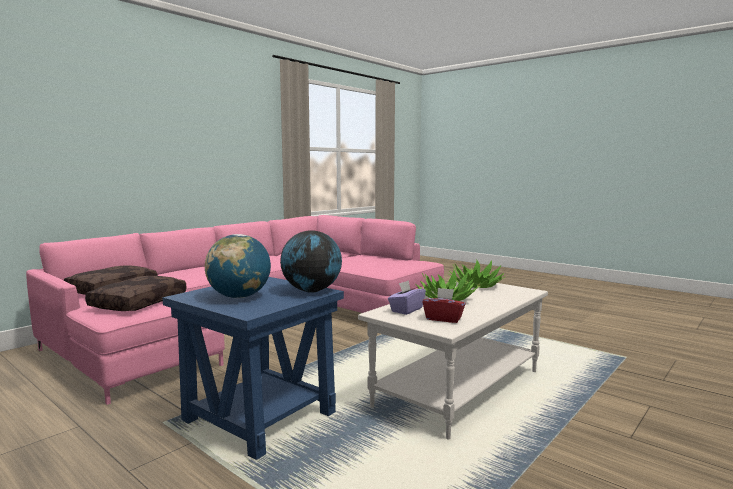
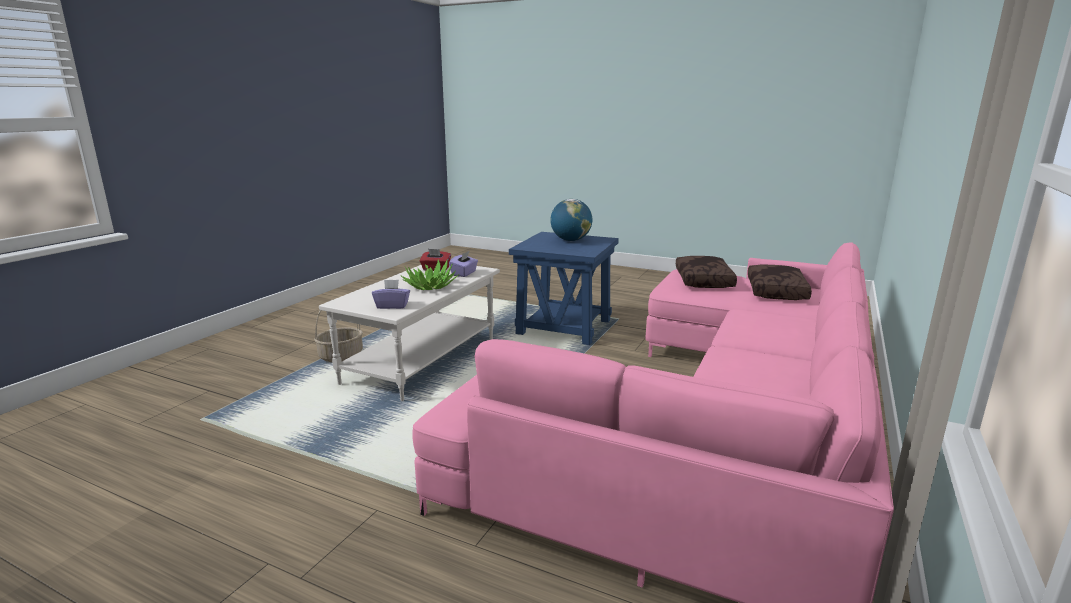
camera: 165 degrees right, 10 degrees up
(312, 291) = (530, 247): globe -> none
(476, 285) = (392, 306): potted plant -> purple tissue box
(562, 405) = (341, 356): none -> basket

